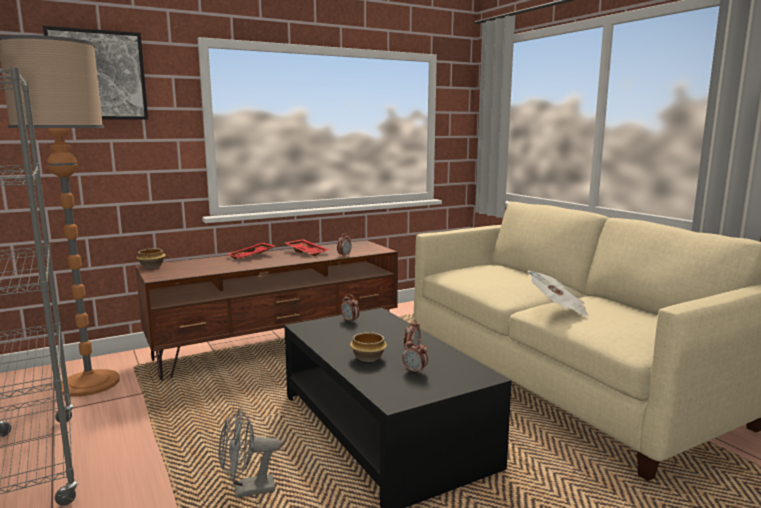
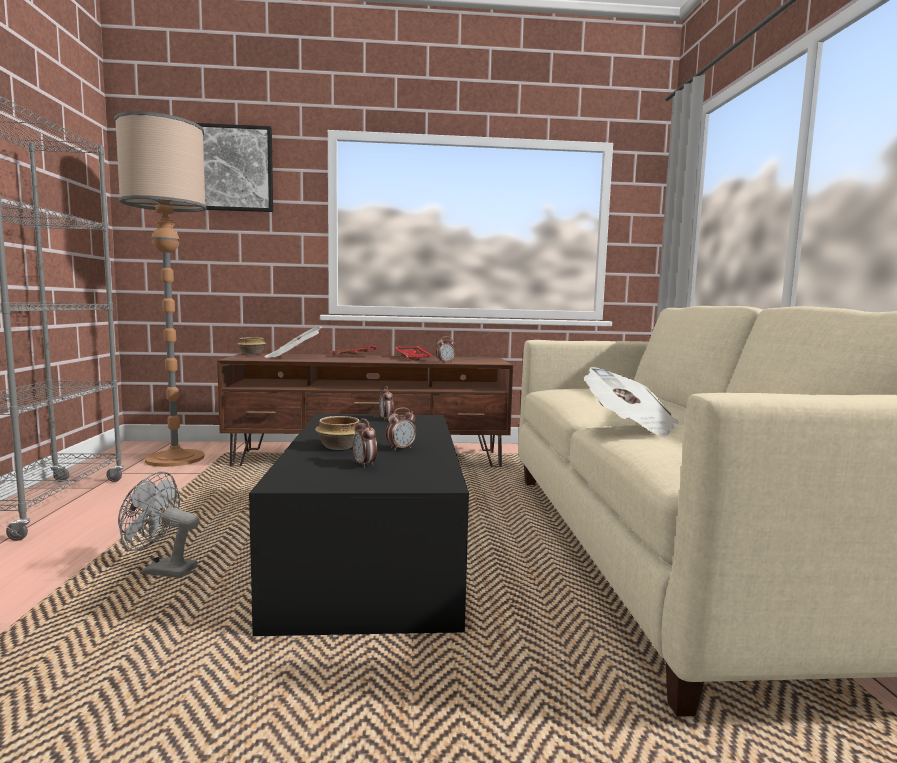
camera: 25 degrees right, 5 degrees down
(204, 266) = (293, 357): none -> newspaper

